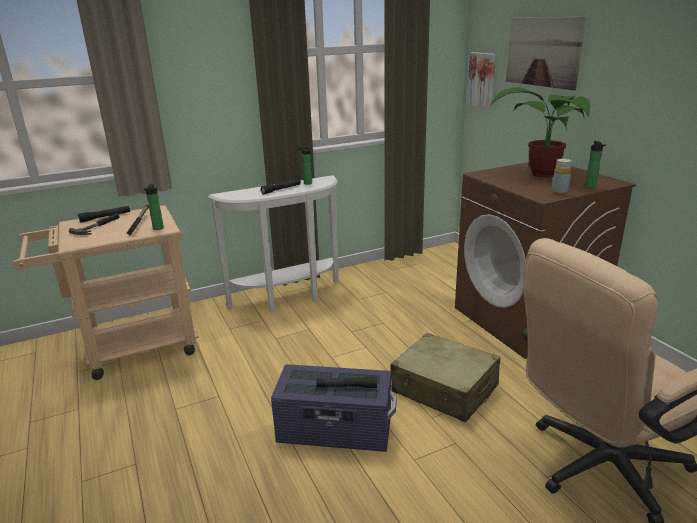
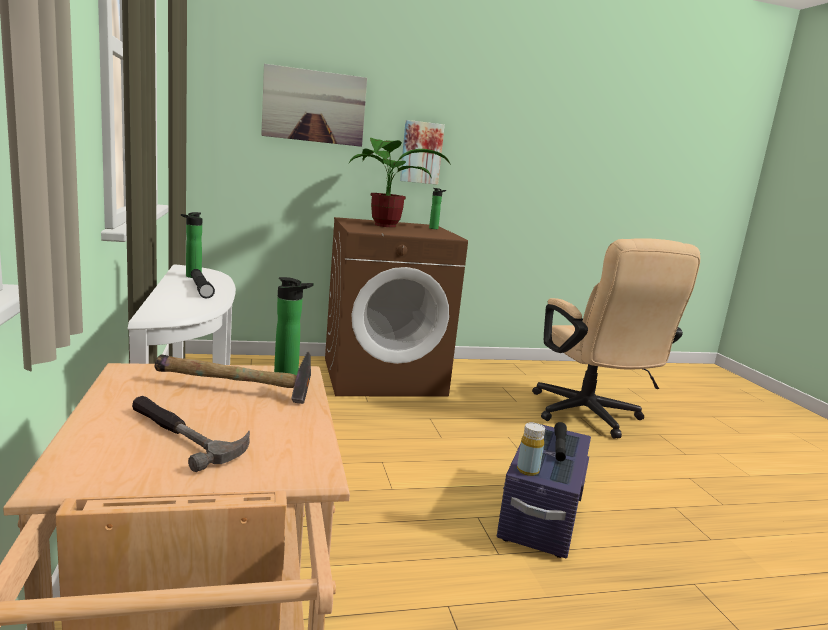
camera: 80 degrees left, 10 degrees down
(105, 217) = (101, 425): black flashlight -> none
(444, 389) = (483, 441): beige suitcase -> none
(482, 80) = (213, 133): picture -> picture (421, 152)
(559, 193) = (443, 233): yellow bottle -> yellow bottle (527, 470)

